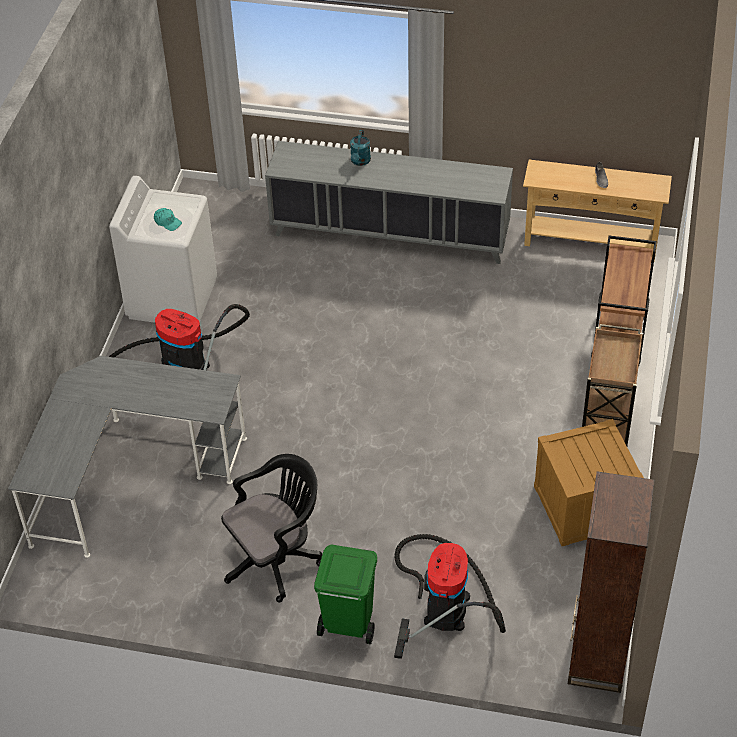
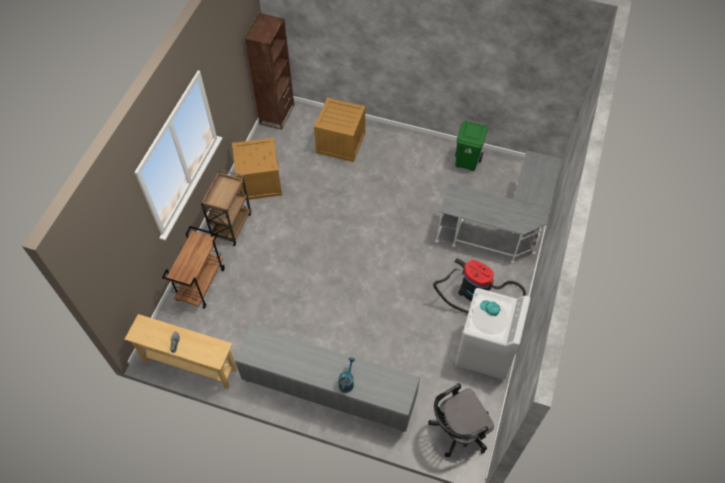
camera: 175 degrees left, 10 degrees up
(276, 558) = (421, 172): black office chair -> black office chair (457, 431)
(348, 624) = (388, 138): green trash can -> green trash can (467, 162)
(446, 604) = (340, 142): vacuum cleaner -> crate

